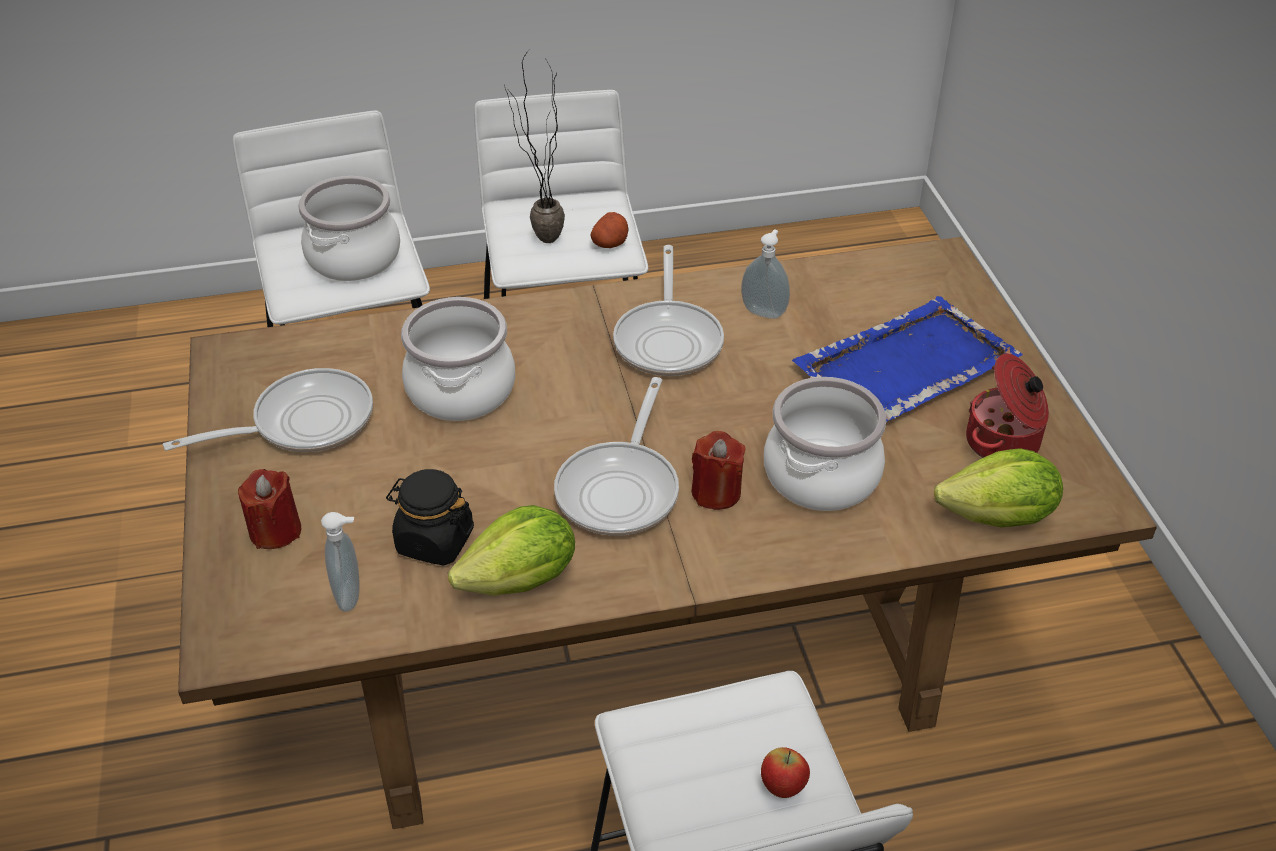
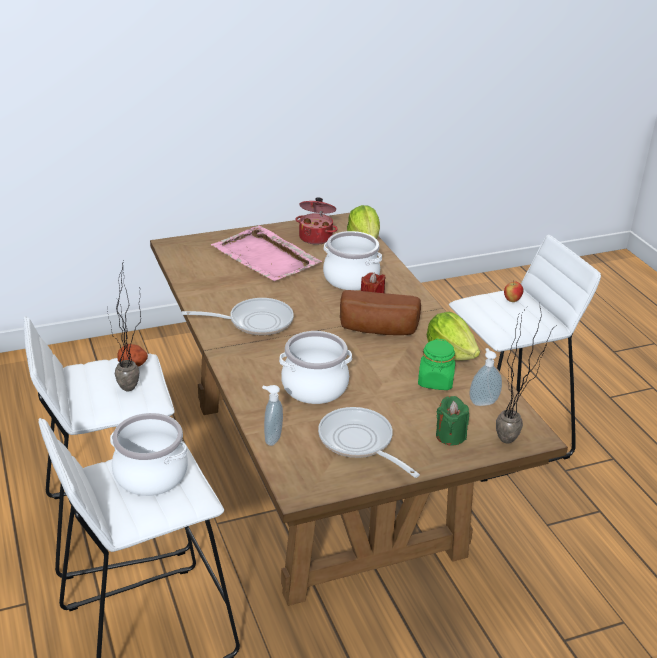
camera: 100 degrees left, 10 degrees down
(223, 614) = (514, 442): none -> potted plant
(275, 531) = (450, 436): red candle -> green candle
(434, 541) = (435, 381): black jar -> green jar
(621, 488) = (378, 330): frying pan -> bread
(764, 311) = (225, 294): soap dispenser -> soap dispenser (271, 438)
(903, 367) = (266, 257): blue tray -> pink tray

